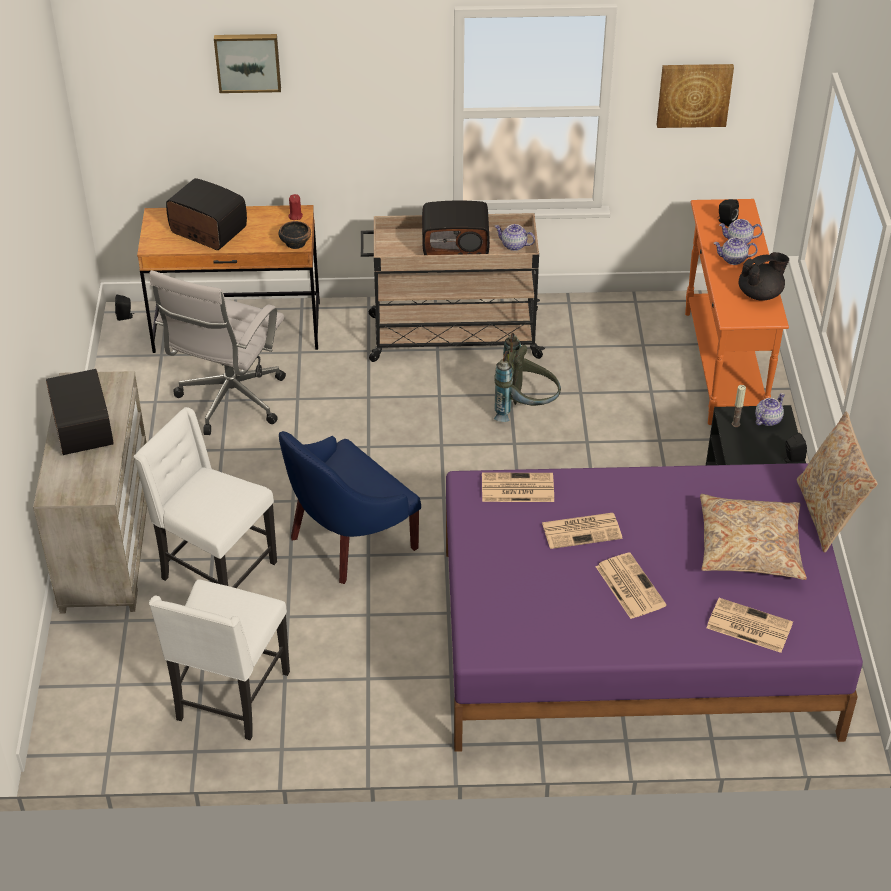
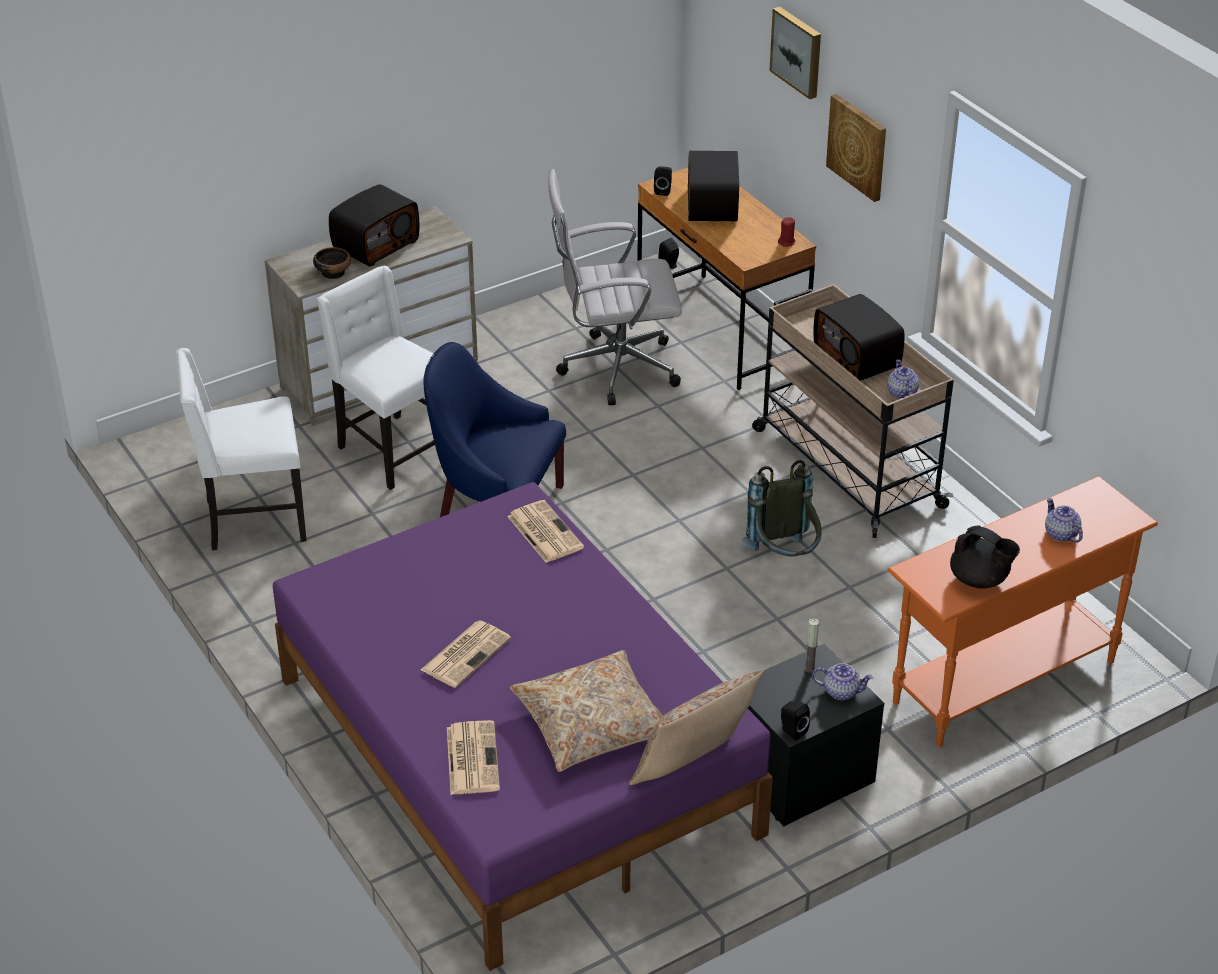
camera: 60 degrees right, 5 degrees down
(216, 571) = (394, 450): white chair -> white chair turned 45 degrees counterclockwise
(295, 243) = (746, 257): bowl -> bowl (333, 272)
(582, 530) = (520, 595): newspaper -> none
(694, 94) = (1140, 345): picture -> picture (858, 146)
(725, 222) = (1085, 513): black speaker -> black speaker (663, 191)
(733, 259) = (1020, 540): teapot -> none

